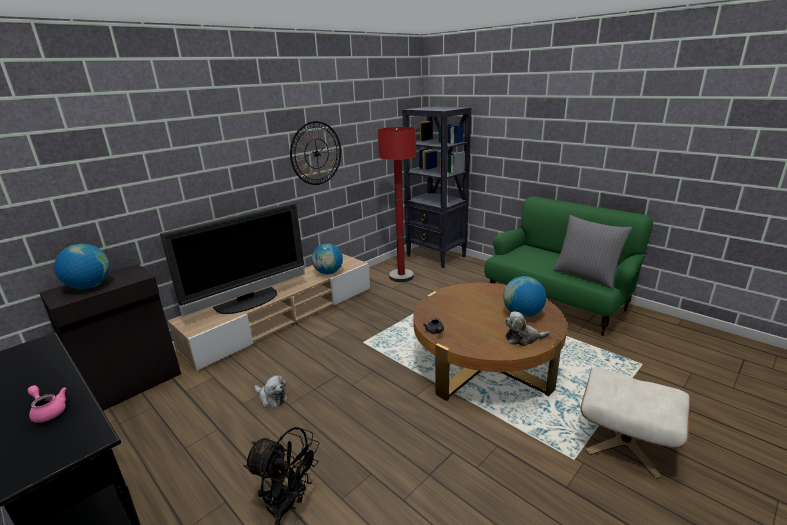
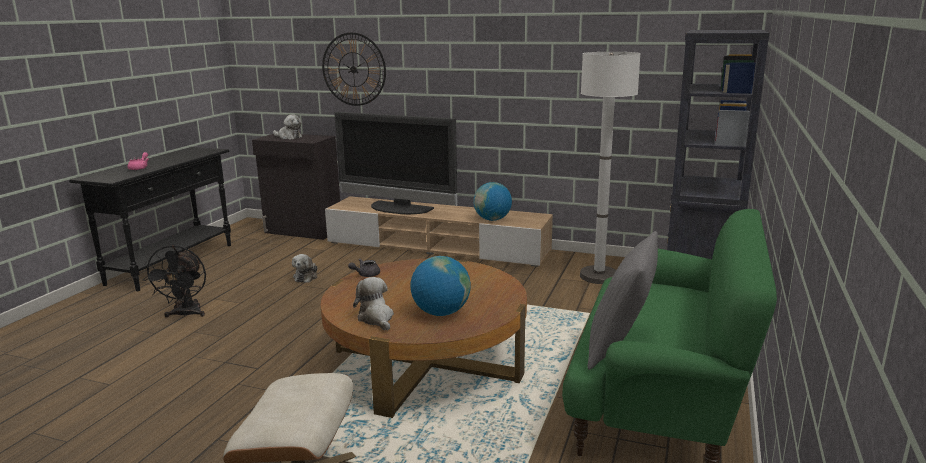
camera: 65 degrees right, 5 degrees down
(89, 286) = (288, 137): globe -> plush toy
(316, 153) = (533, 73): wall clock -> wall clock (353, 69)
(401, 276) = (599, 276): red floor lamp -> white floor lamp

